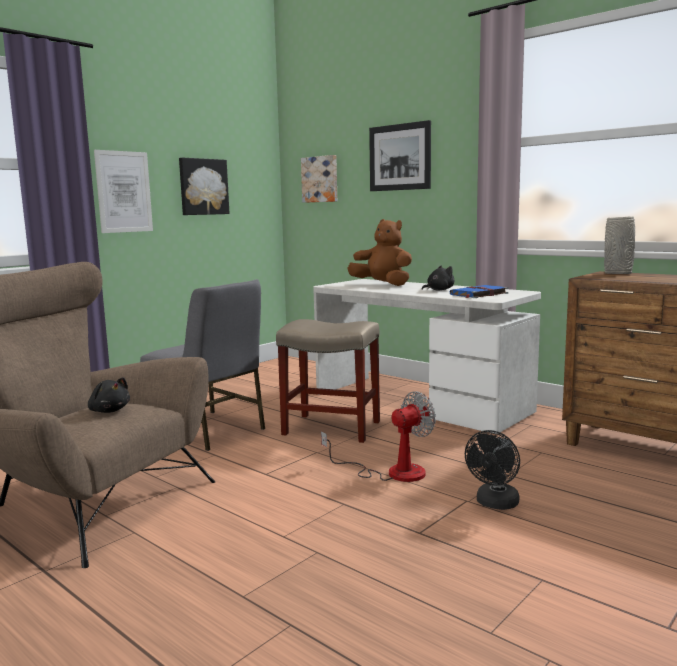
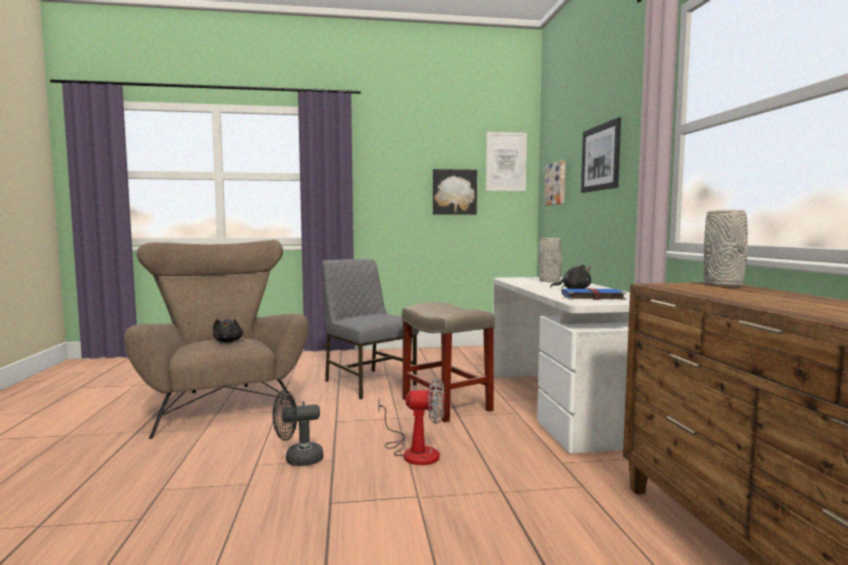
camera: 40 degrees right, 5 degrees down
(124, 192) = (383, 196): picture -> picture (506, 161)
(209, 430) = (368, 383): grey chair -> grey chair turned 150 degrees clockwise
(383, 284) = (550, 281): brown plush toy -> grey vase
(495, 504) = (432, 510): black fan -> black fan (297, 460)

